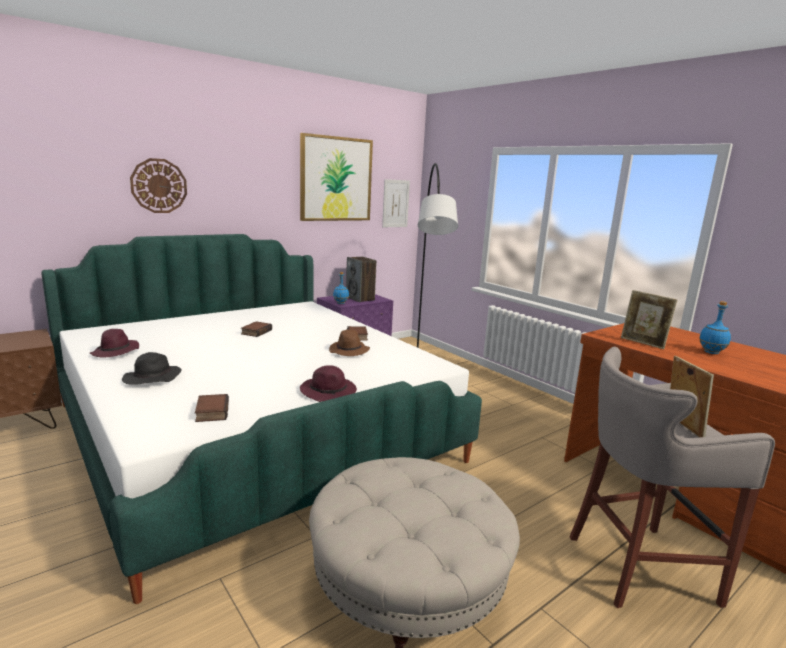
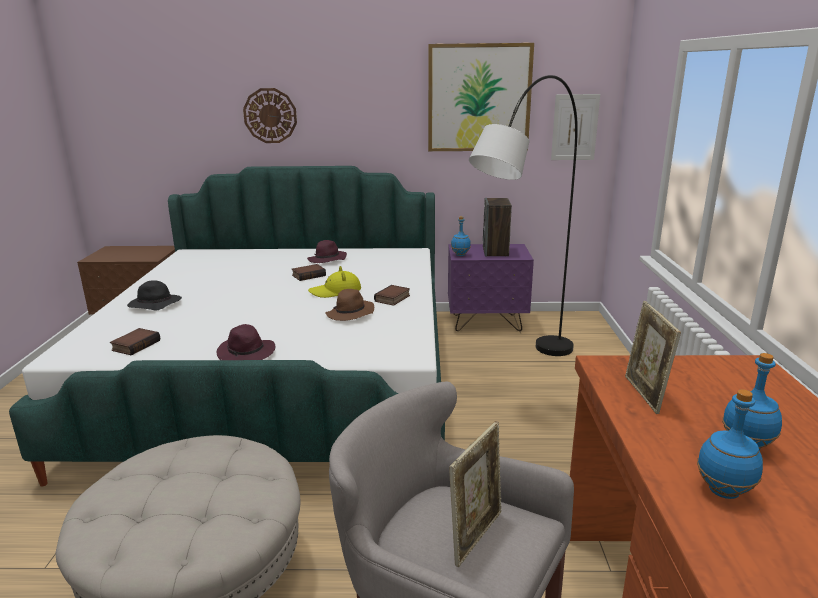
camera: 40 degrees right, 5 degrees up
(115, 352) = (176, 275): purple hat -> purple hat (327, 260)
(305, 339) = (335, 291): none -> yellow hat
(740, 369) = (722, 491): none -> blue bottle

